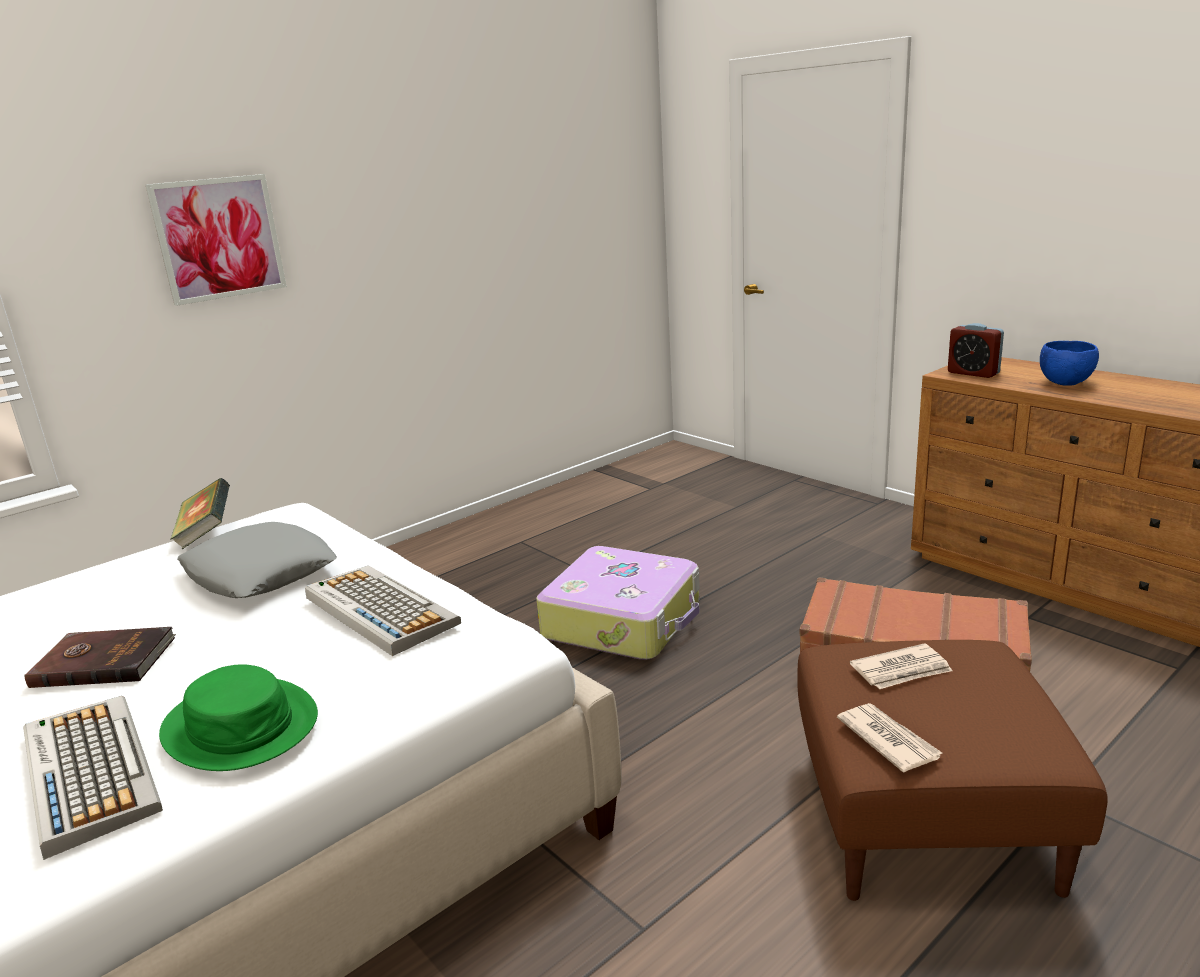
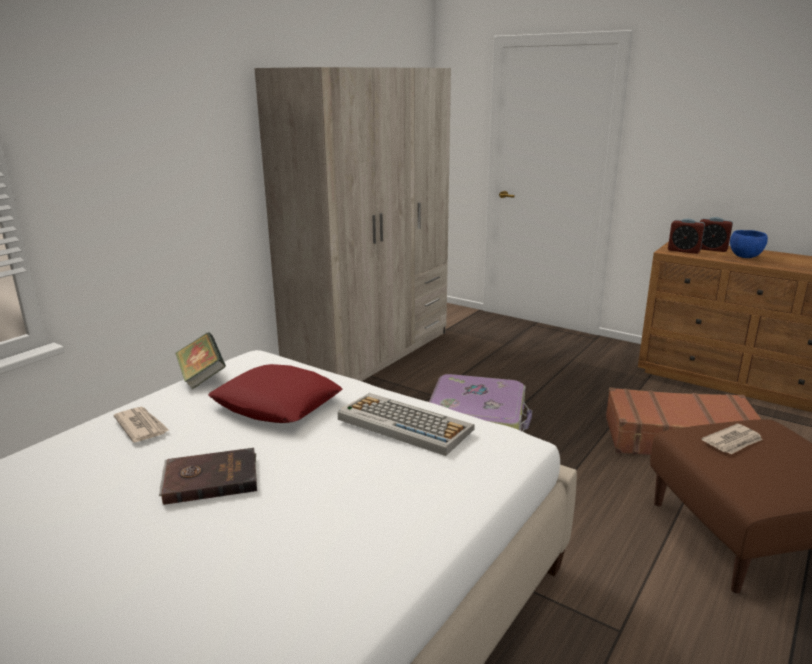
camera: 15 degrees left, 0 degrees up
(87, 771) = (280, 563): keyboard -> none
(219, 238) = (168, 145): picture -> none
(241, 725) = (376, 515): green hat -> none
(259, 573) = (276, 403): grey pillow -> red pillow
(542, 513) = (370, 353): none -> beige wardrobe
(888, 739) = (758, 485): newspaper -> newspaper (141, 426)
(1022, 370) = (711, 249): none -> alarm clock

